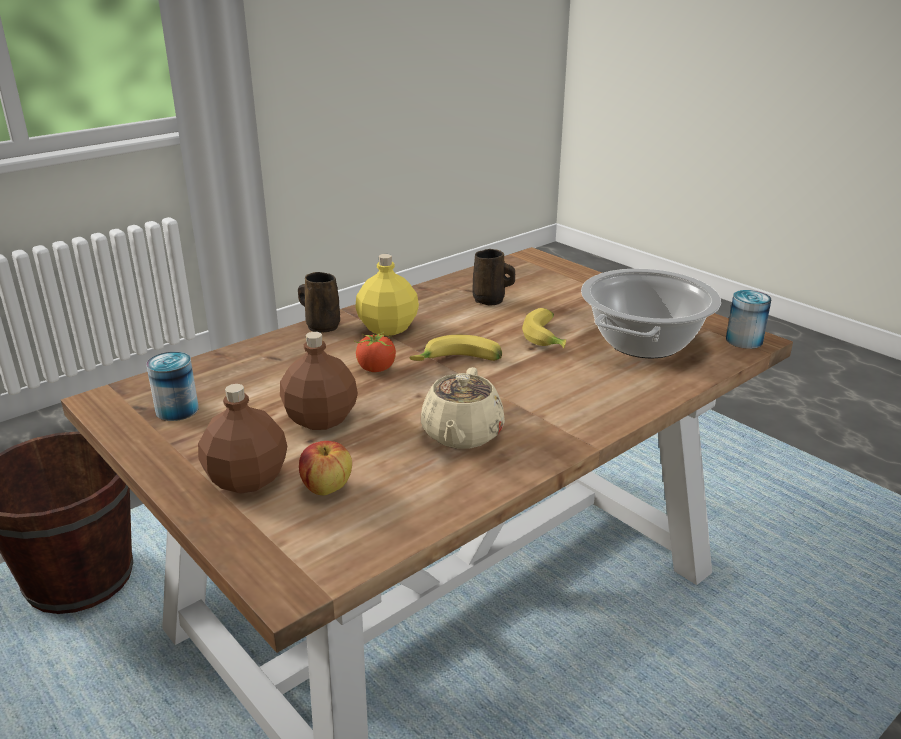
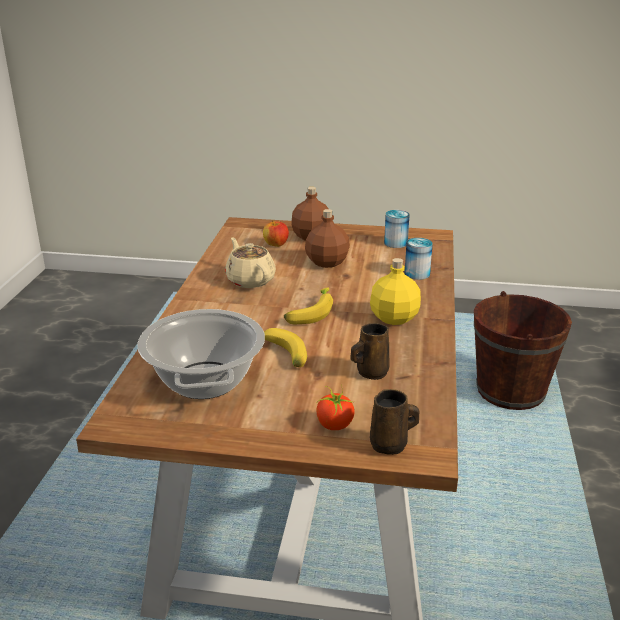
camera: 140 degrees right, 0 degrees up
(321, 326) = (435, 303): brown mug -> brown mug (390, 445)
(376, 369) = (349, 292): tomato -> tomato (334, 425)
(744, 340) = (122, 418): can -> can (417, 274)

